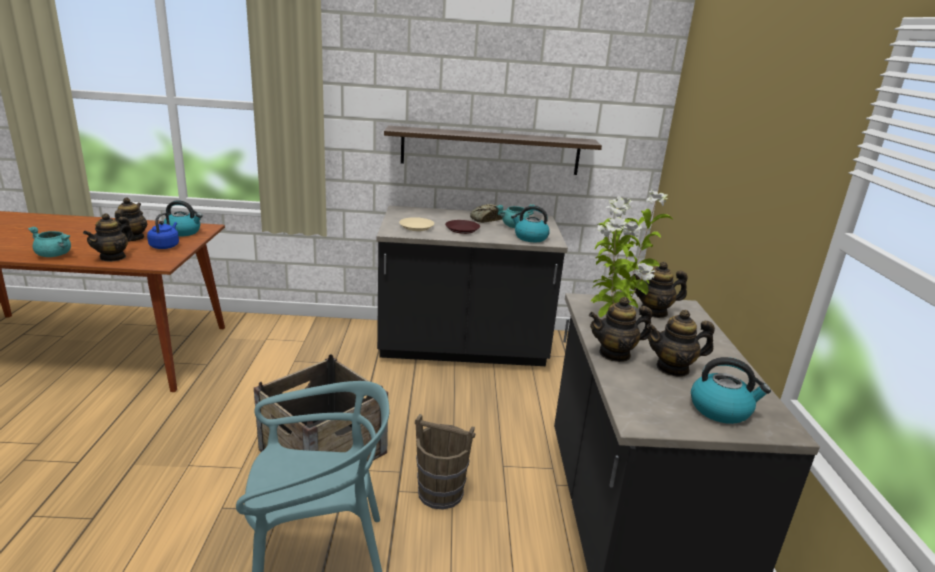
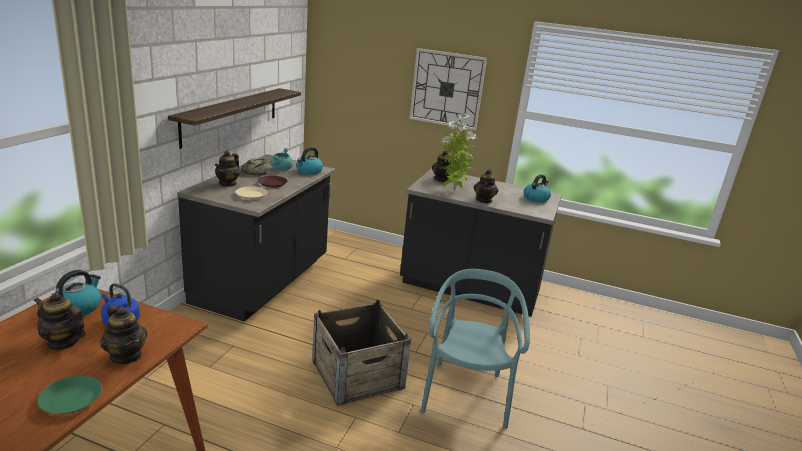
camera: 70 degrees left, 0 degrees up
(55, 255) = (71, 399): turquoise cooking pot -> green plate
(441, 493) = (425, 336): brown bucket -> none
(673, 368) = (500, 194): teapot -> teapot (228, 183)
(763, 169) = (447, 89): none -> wall clock

